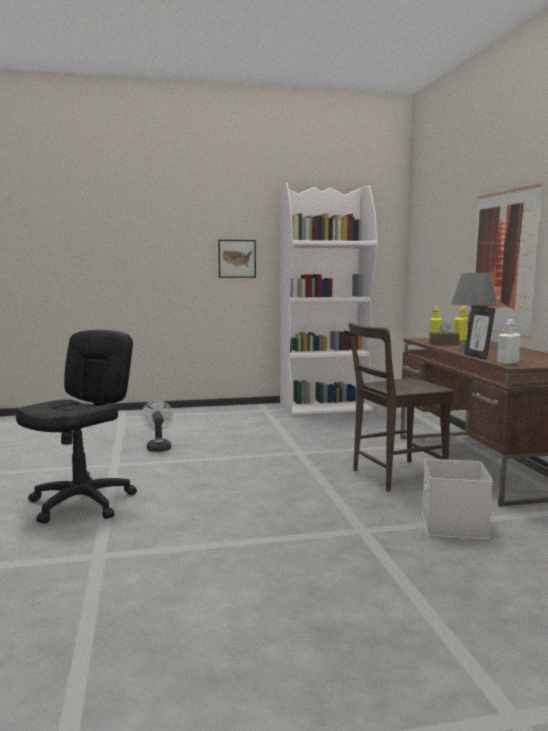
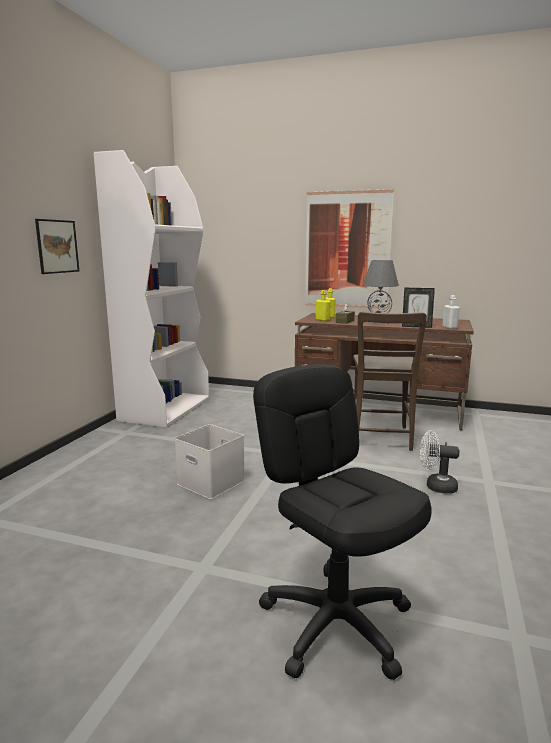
camera: 60 degrees left, 5 degrees up
(158, 447) = (170, 520): white fan -> white fan (436, 486)
(452, 524) = (486, 451): white storage box -> white storage box (209, 482)

